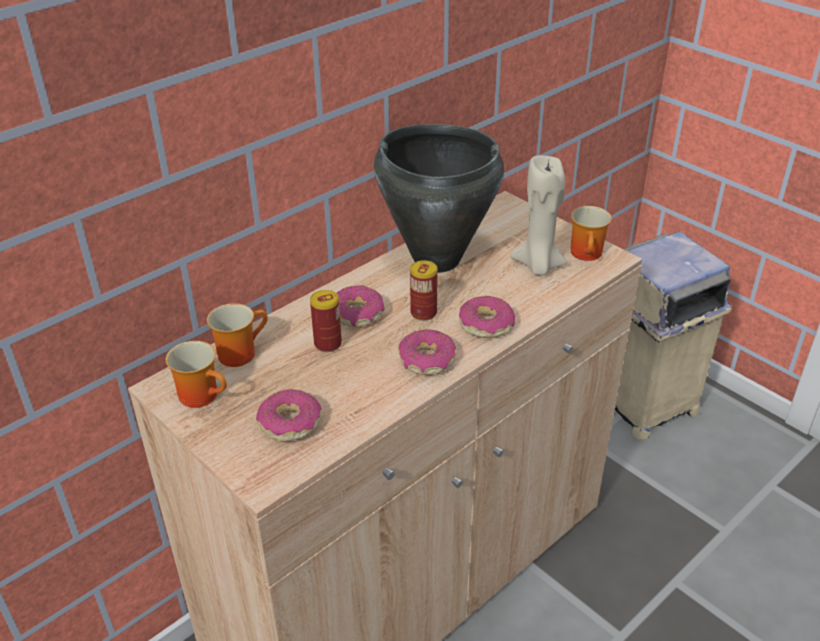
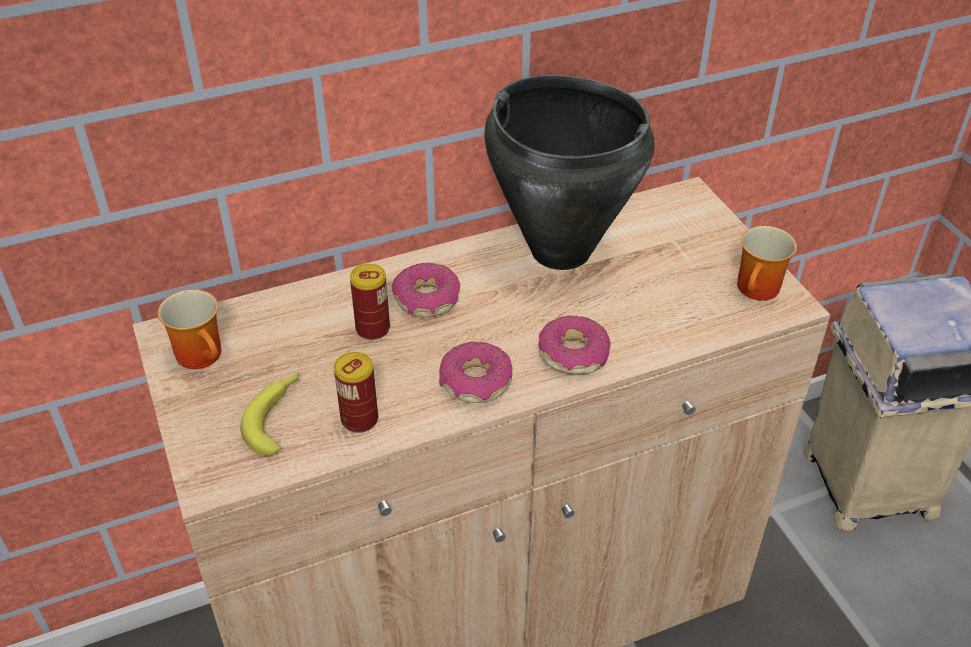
camera: 20 degrees right, 5 degrees up
(239, 352) = (270, 312): mug -> none
(290, 423) = (277, 417): donut -> banana
(423, 313) = (506, 318): can -> can (359, 419)
(538, 266) = (684, 290): beige candle -> none

